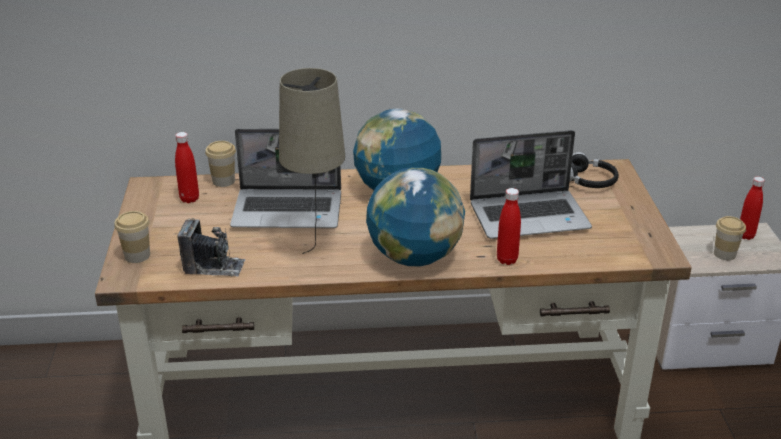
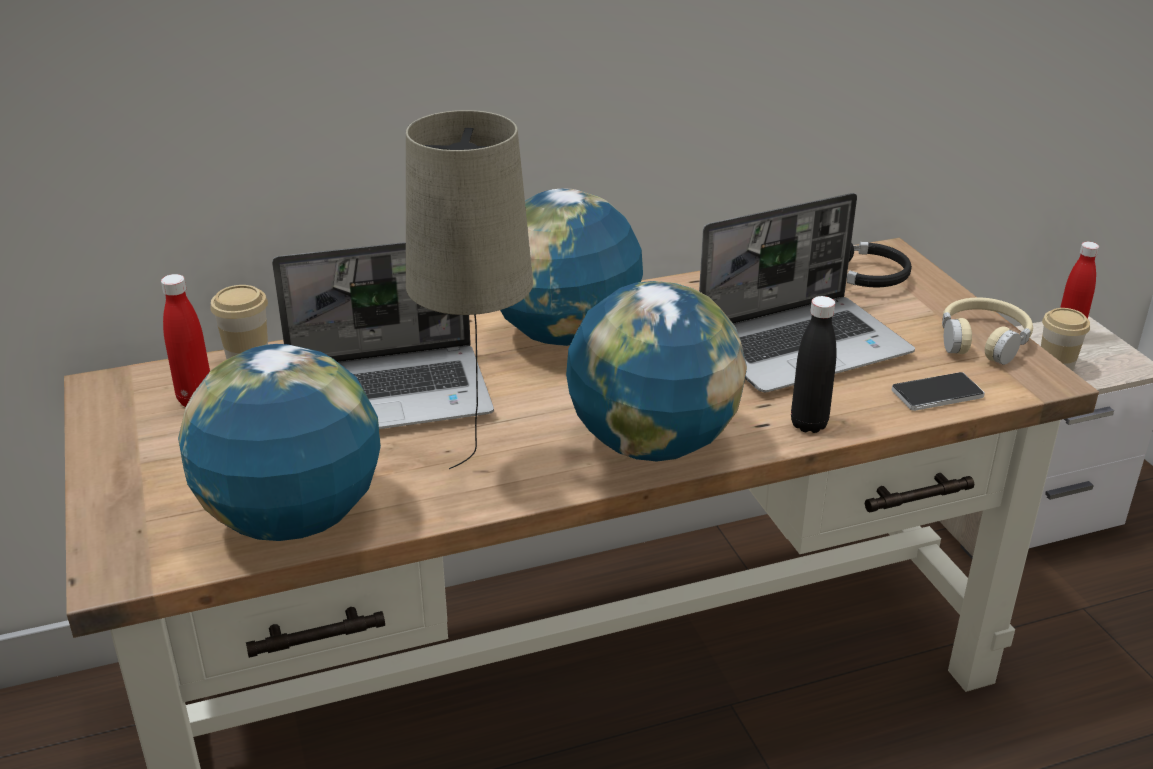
camera: 15 degrees left, 0 degrees up
(137, 255) = (131, 522): cup -> none
(214, 266) = (292, 519): camera -> globe
(507, 260) = (808, 424): red bottle -> black bottle
(591, 254) = (937, 394): none -> phone
(639, 228) = (982, 341): none -> beige headphones

